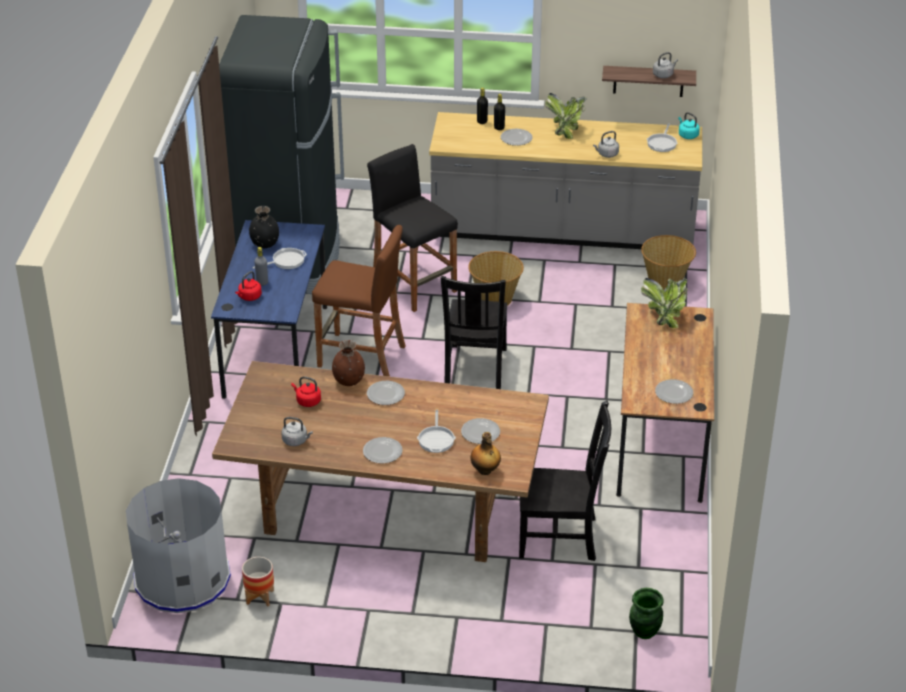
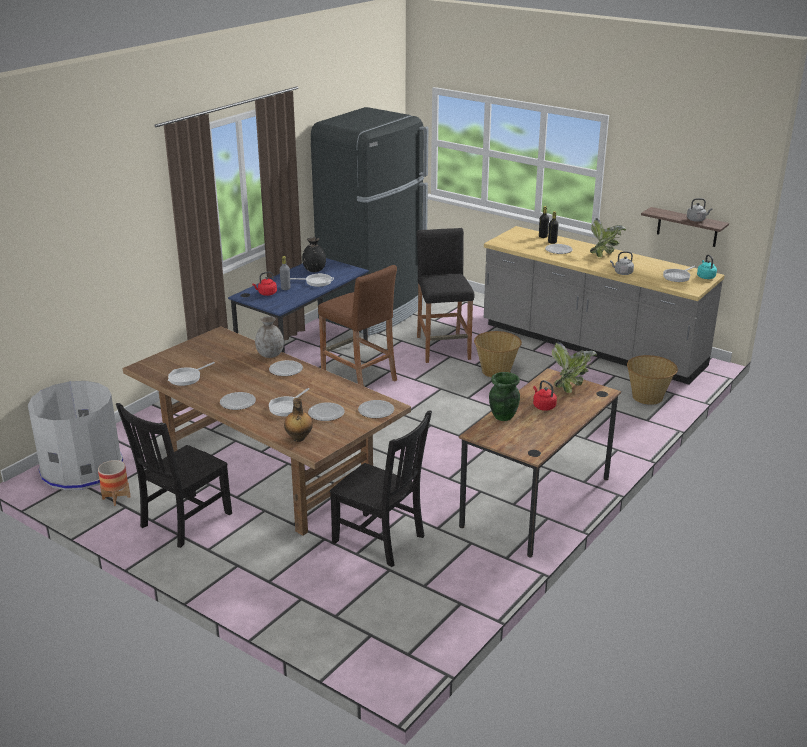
camera: 30 degrees right, 10 degrees down
(296, 441) = (187, 378): grey kettle -> frying pan
(307, 401) = (225, 358): red kettle -> red kettle (543, 406)
(349, 381) = (270, 355): brown vase -> grey vase
(475, 369) = (434, 408): black chair -> black chair (183, 521)
(644, 632) = (377, 638): green vase -> green vase (502, 416)
(674, 393) = (521, 436): plate -> plate (376, 411)

